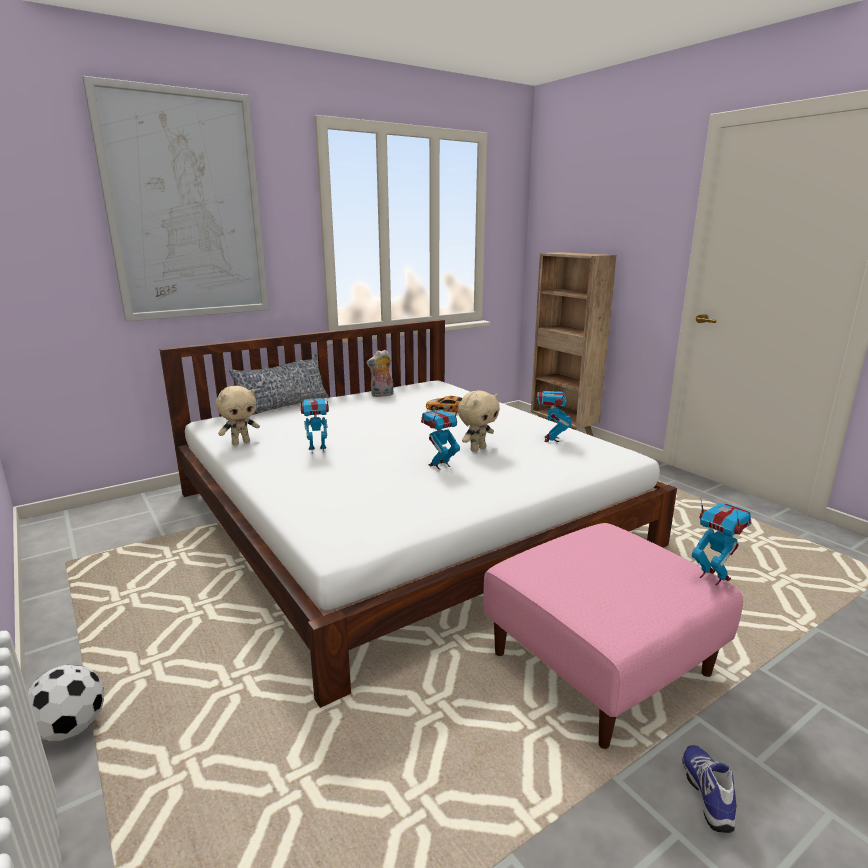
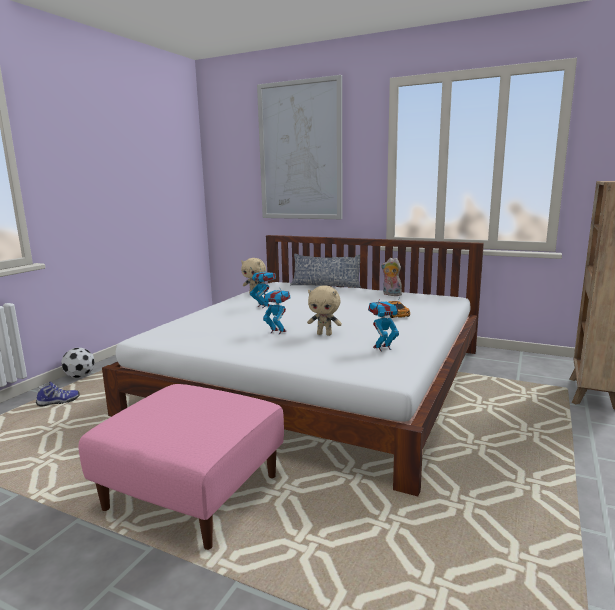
camera: 60 degrees right, 5 degrees down
(709, 794) = (69, 563): shoe -> shoe (58, 402)
(713, 577) = (204, 452): toy robot -> none

